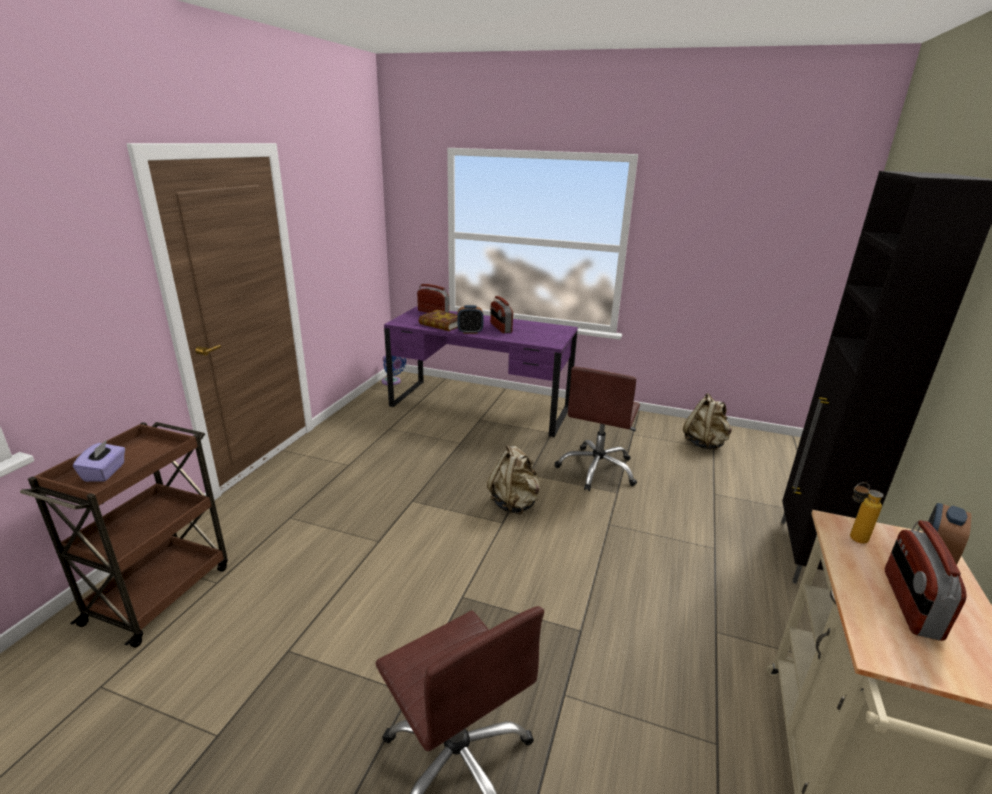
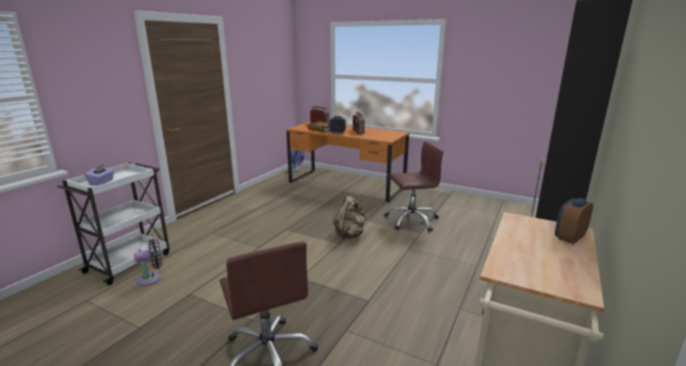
camera: 10 degrees right, 5 degrees down
(161, 592) = (130, 262): brown cart -> white cart
(211, 624) = (152, 278): none -> black fan
(480, 406) = (346, 184): purple desk -> orange desk
(597, 469) = (411, 220): brown office chair -> brown office chair turned 135 degrees counterclockwise
(705, 444) = (492, 210): beige backpack -> none
(851, 539) = (520, 225): bottle -> none
(910, 604) = (538, 253): radio -> none

